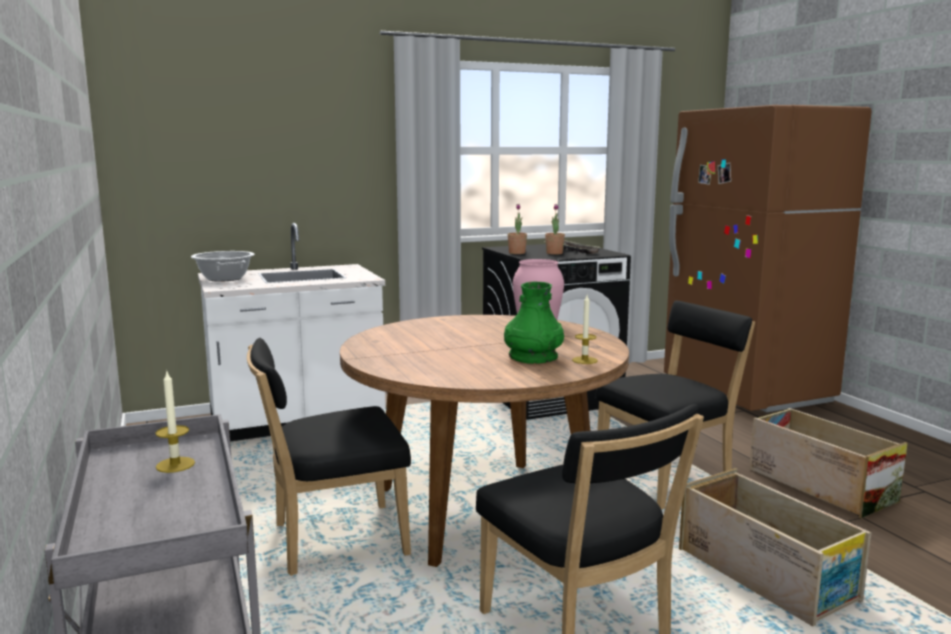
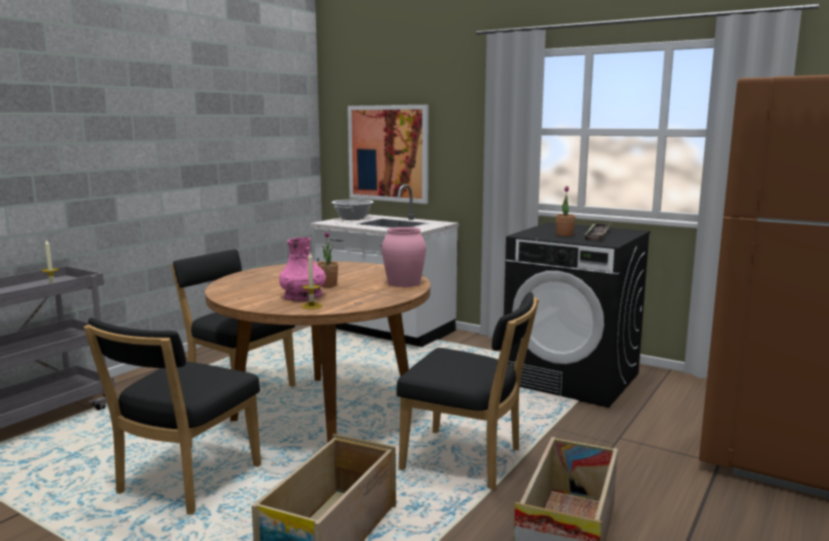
camera: 55 degrees right, 0 degrees up
(239, 183) = (388, 153): none -> picture
(517, 253) = (539, 229): potted plant -> potted plant (327, 285)
(533, 357) = (303, 296): green vase -> pink vase

